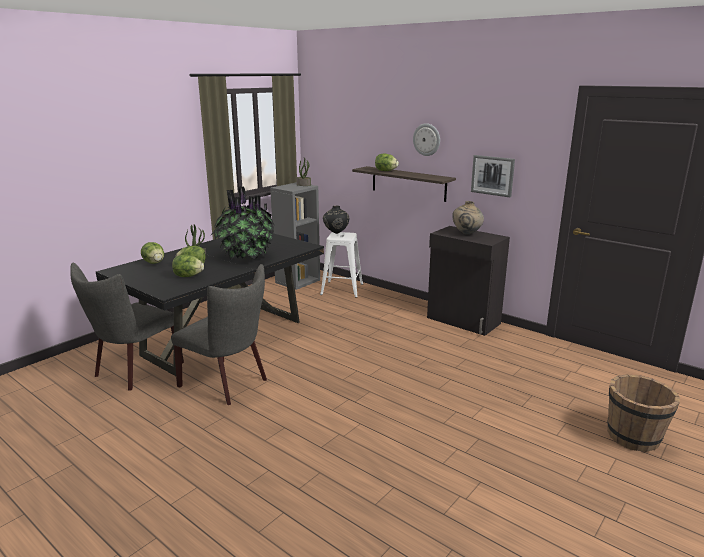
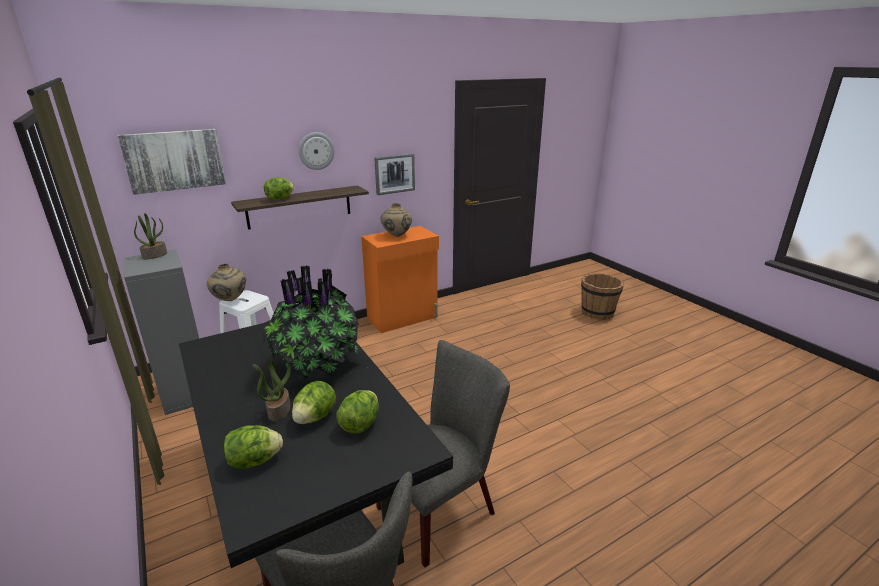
camera: 70 degrees left, 5 degrees up
(336, 233) = (230, 300): black vase -> beige vase
(342, 130) = (174, 160): none -> picture
(463, 321) = (403, 318): black cabinet -> orange cabinet

